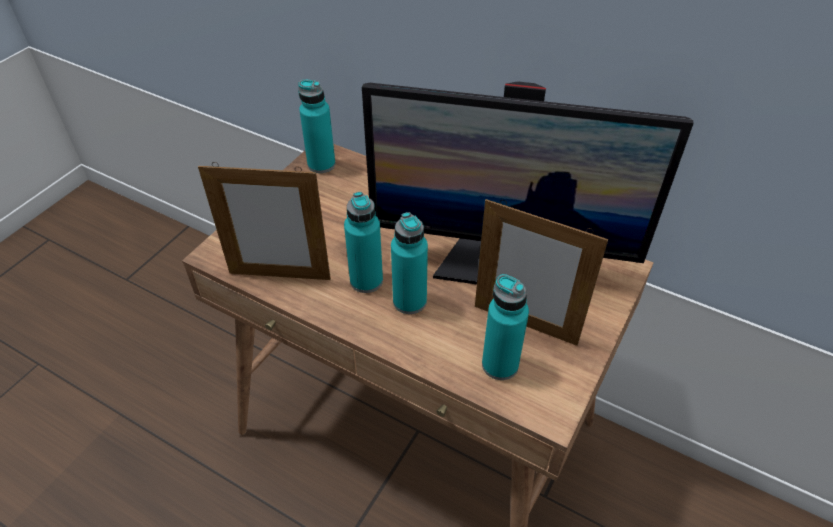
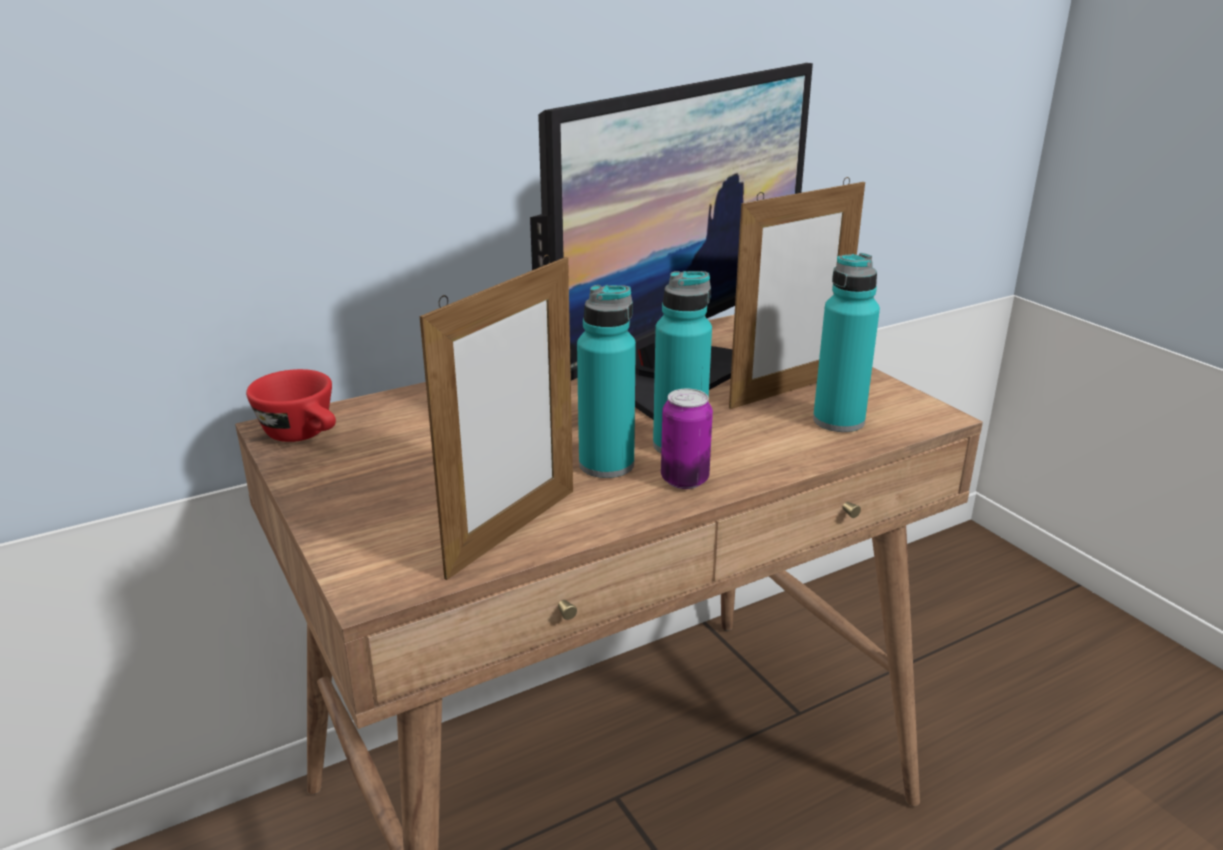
camera: 60 degrees left, 20 degrees down
(321, 164) = (305, 435): turquoise bottle -> red cup
(371, 318) = (684, 480): none -> can

